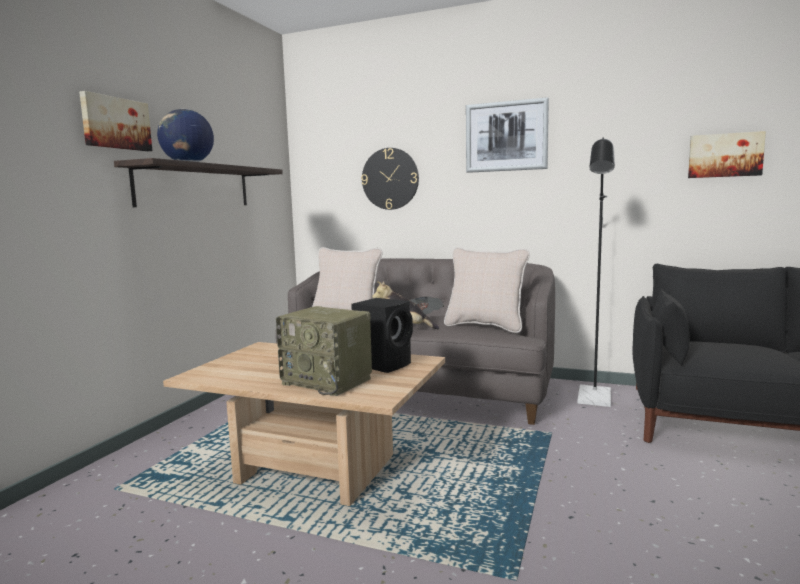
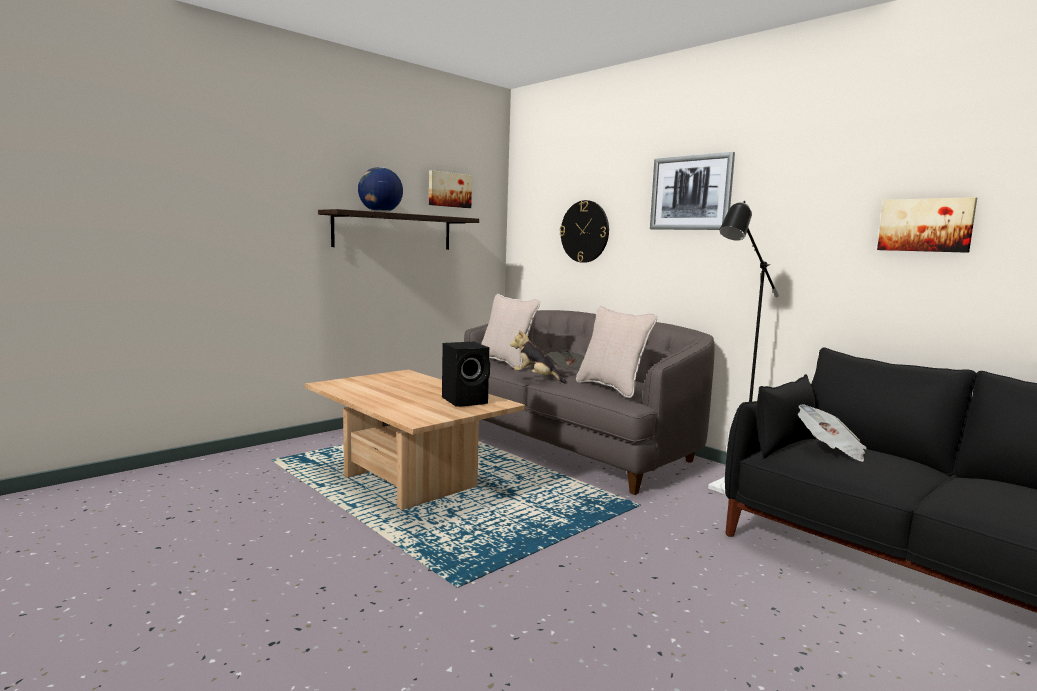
camera: 25 degrees right, 0 degrees up
(115, 123) = (322, 180): picture -> picture (449, 190)
(328, 381) = (404, 404): radio -> none
(714, 348) = (830, 450): none -> newspaper

